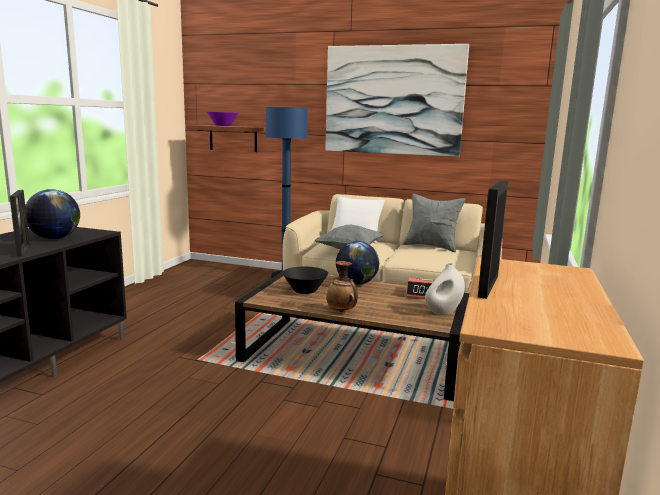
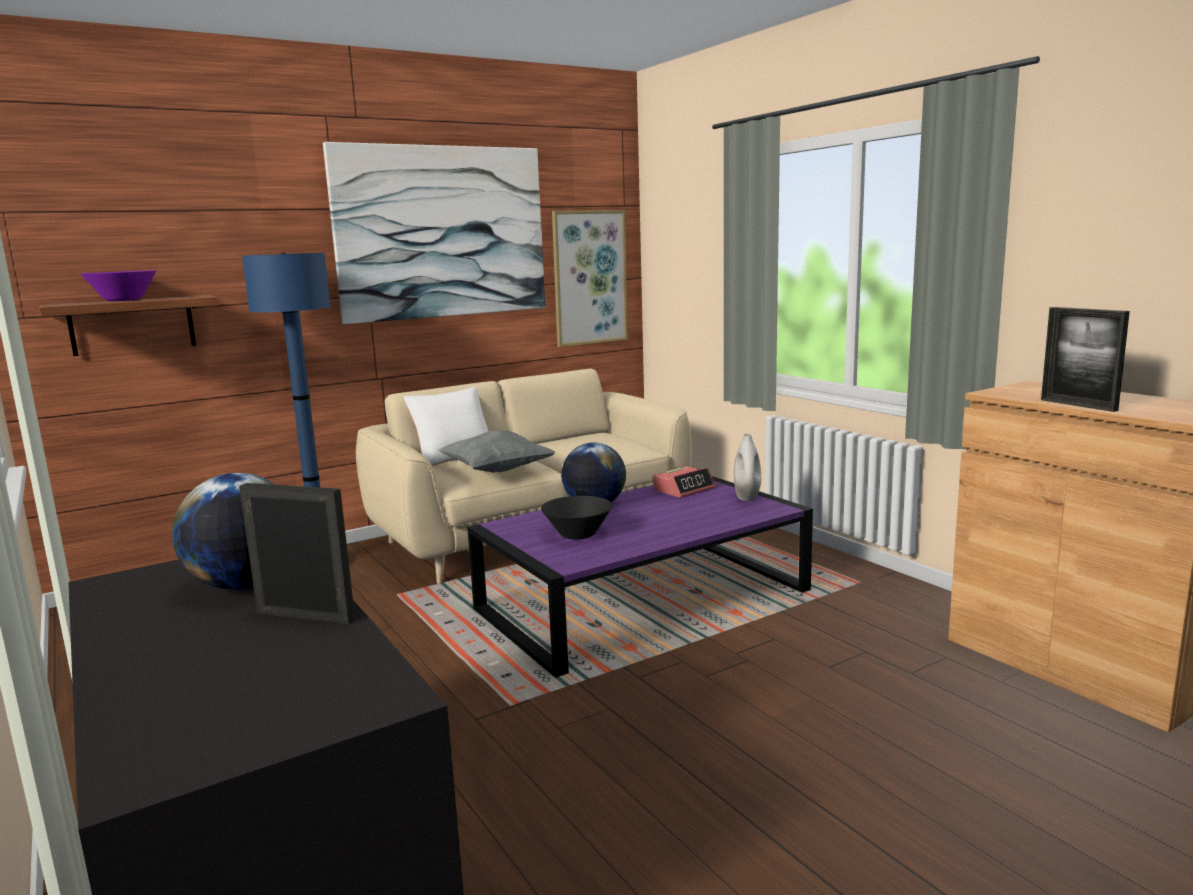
camera: 50 degrees left, 0 degrees up
(342, 311) = (680, 534): vase -> none
(355, 354) = (644, 599): brown coffee table -> purple coffee table
(431, 247) = (562, 439): grey pillow -> none
(503, 139) = (589, 277): none -> picture

